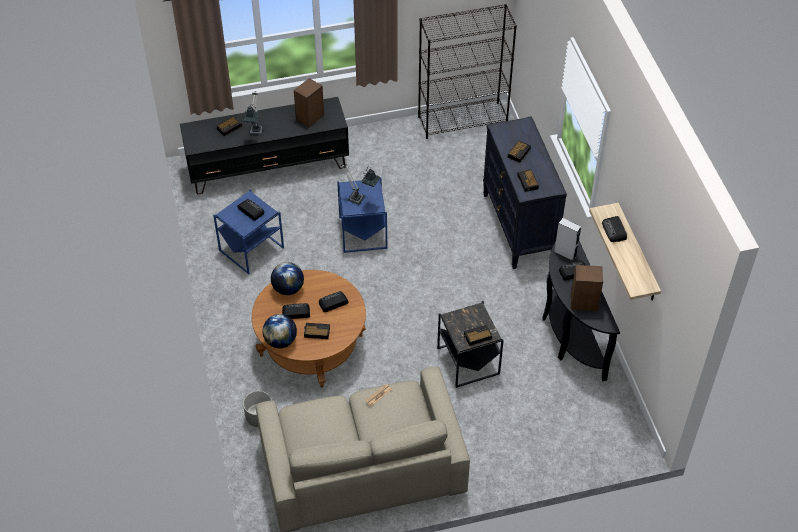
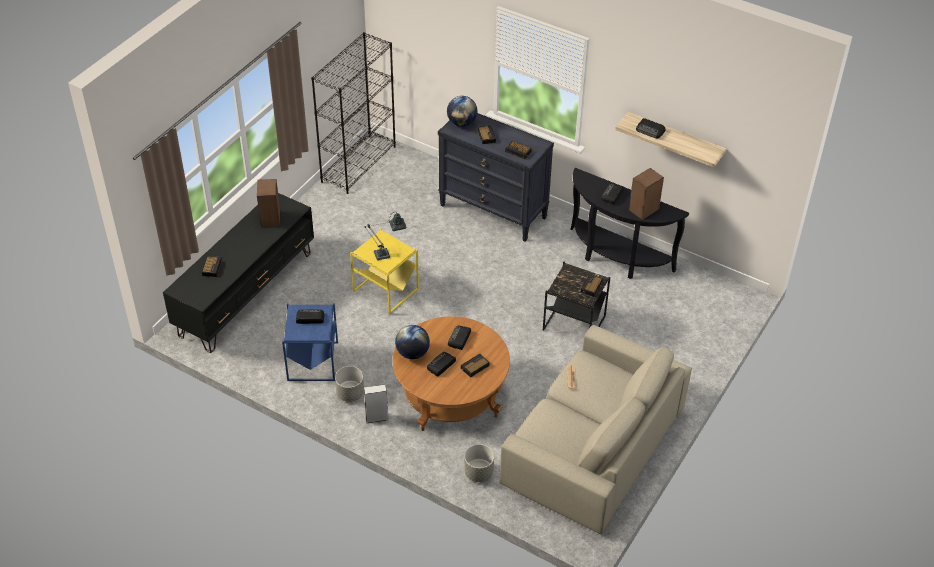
camera: 45 degrees left, 5 degrees down
(247, 291) = (350, 393): none -> grey planter
(255, 133) = (241, 258): table lamp -> none
(281, 341) = (456, 392): globe -> globe (462, 123)
(363, 232) = (385, 290): blue side table -> yellow side table
(565, 254) = (591, 187): grey speaker -> grey speaker (376, 418)

